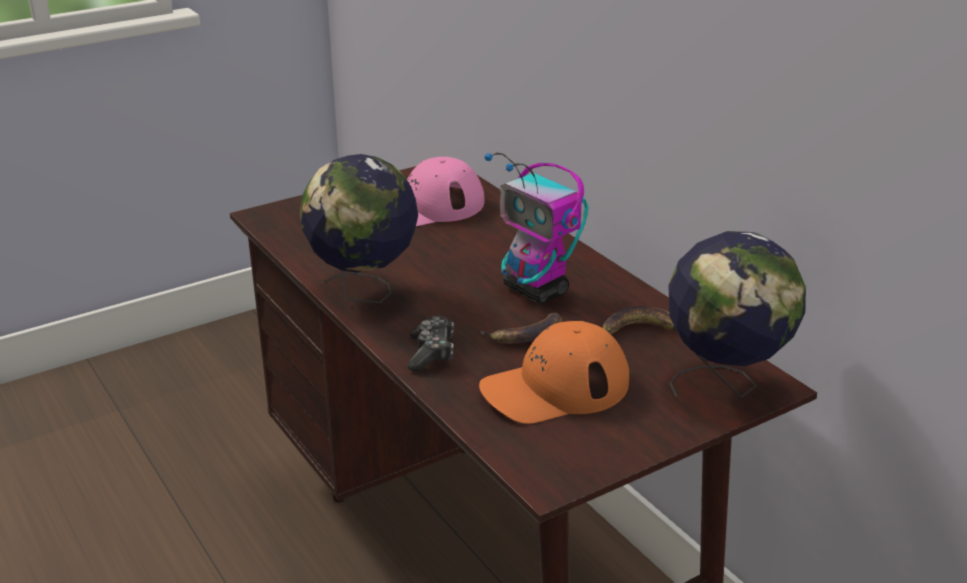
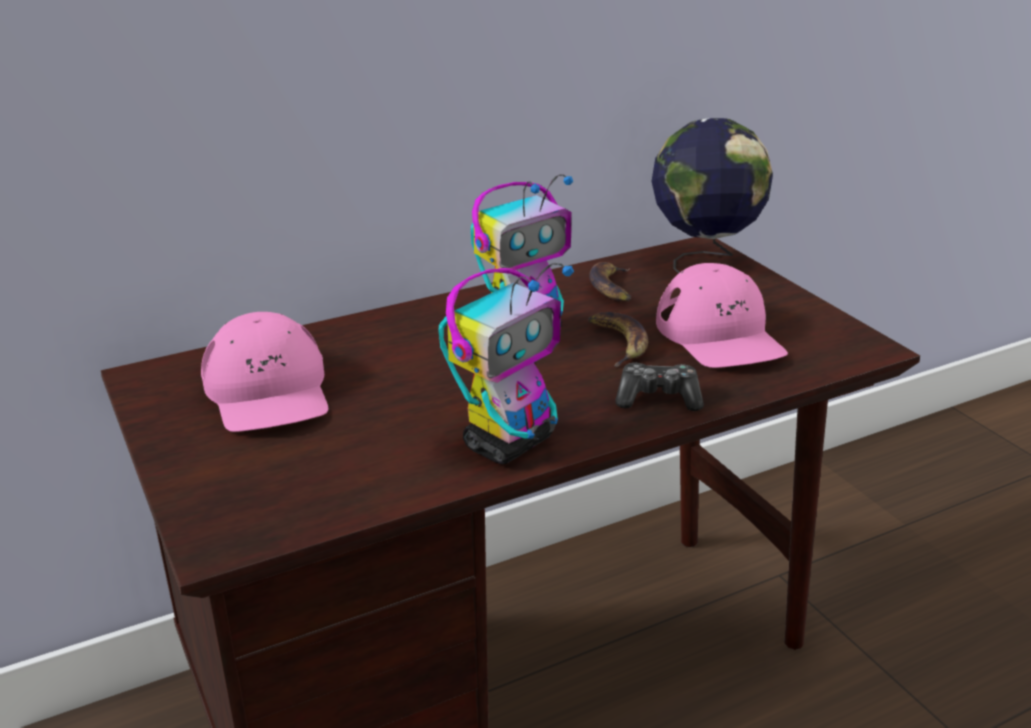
camera: 85 degrees left, 0 degrees up
(364, 292) = (509, 443): globe -> toy robot
(555, 388) = (720, 335): orange cap -> pink cap

